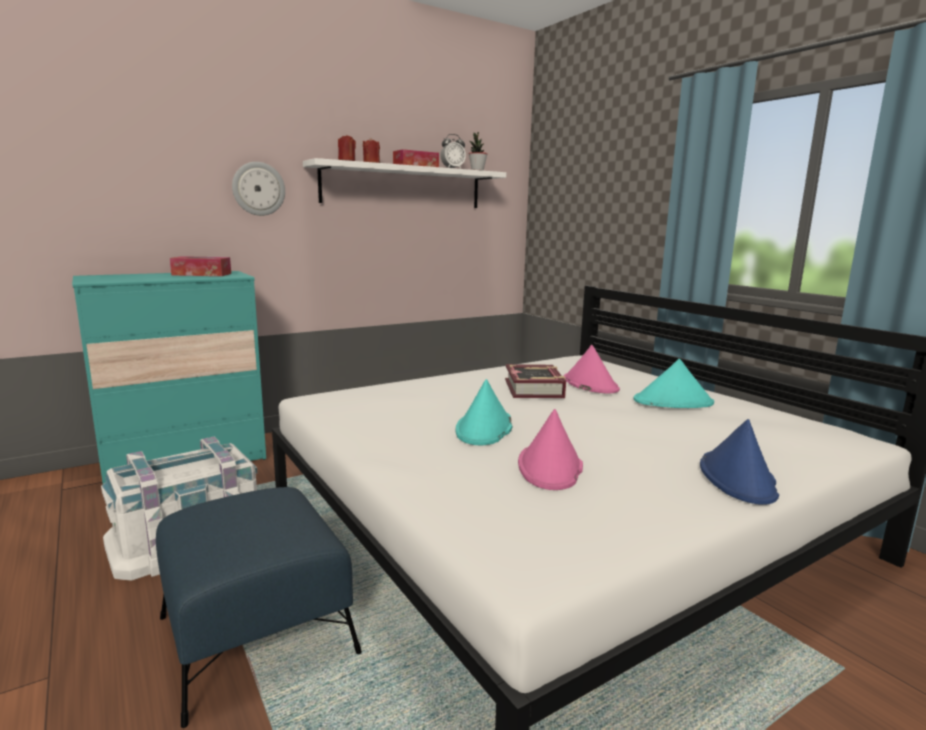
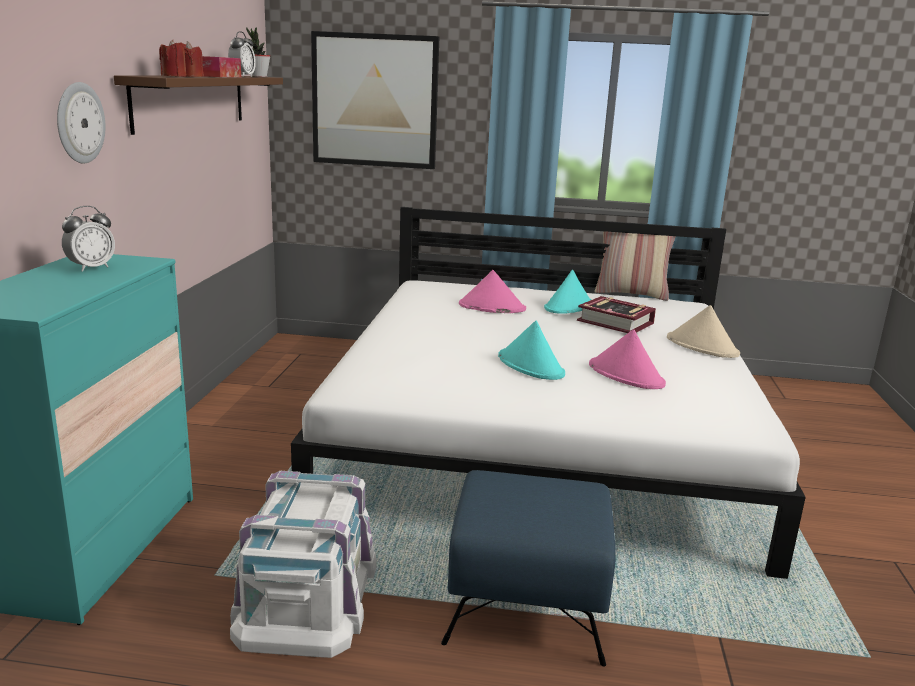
camera: 50 degrees left, 5 degrees up
(202, 274) = (91, 268): tissue box -> alarm clock
(403, 187) = (191, 101): white shelf -> brown shelf
(534, 388) = (471, 322): book -> book (615, 322)
(591, 190) = (375, 101): none -> picture
(737, 478) = (702, 346): blue hat -> beige hat
(798, 412) = (631, 294): none -> pillow

